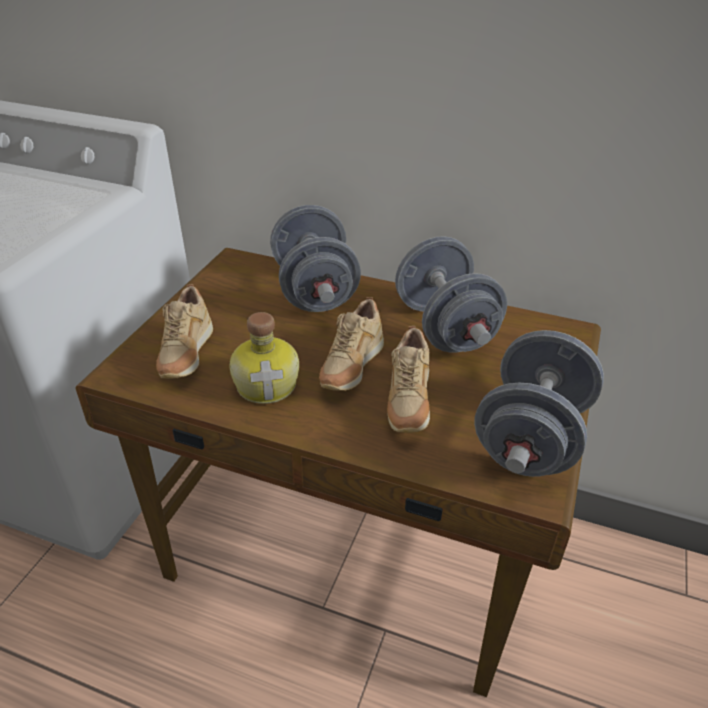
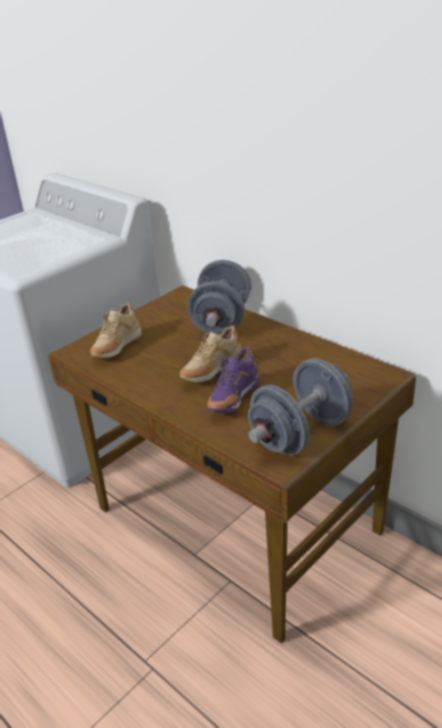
camera: 25 degrees right, 5 degrees down
(268, 384) = (154, 372): bottle -> none
(408, 405) = (233, 400): beige shoe -> purple shoe
(445, 328) = (294, 357): grey dumbbell -> none

